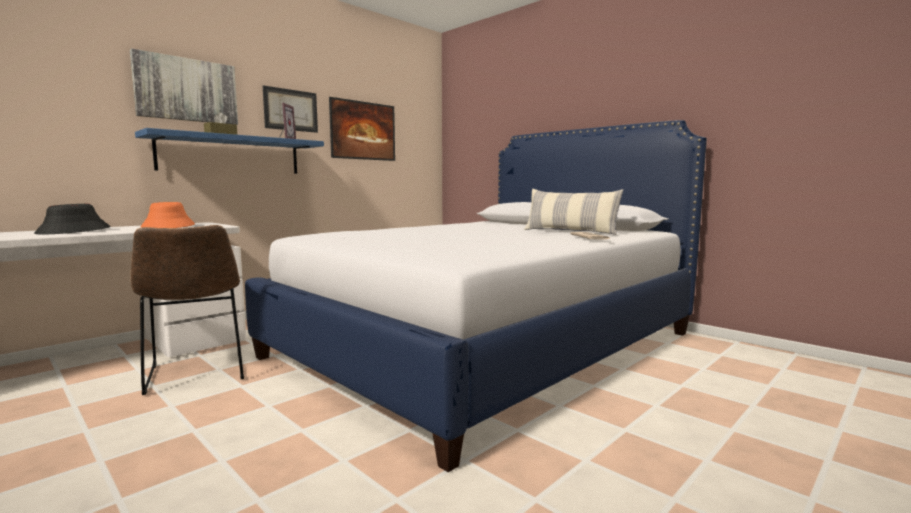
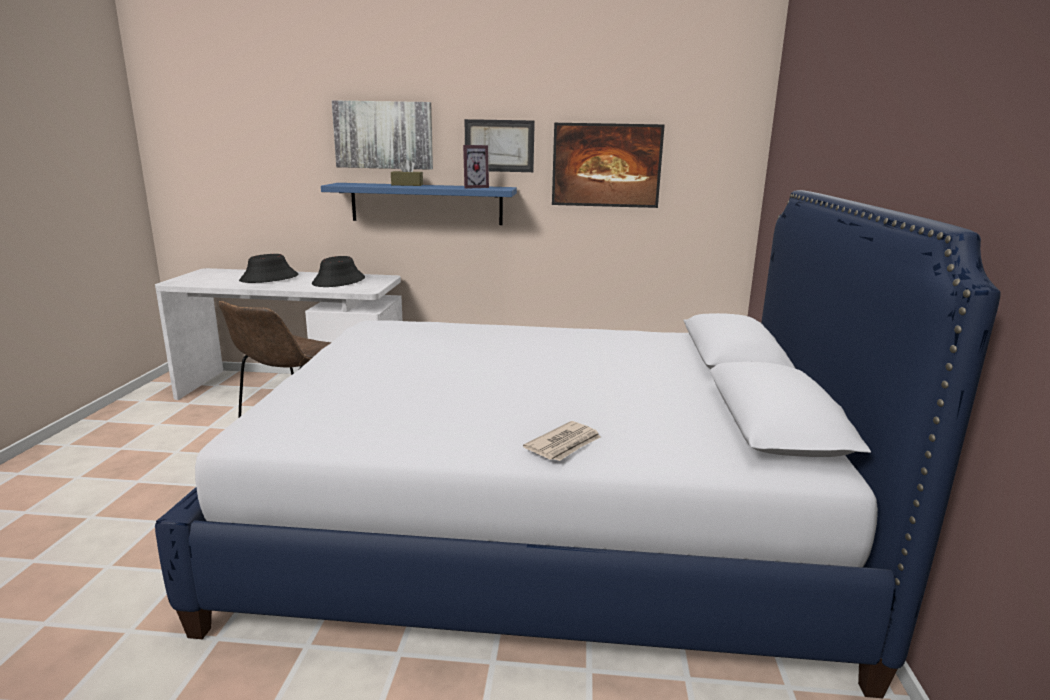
camera: 50 degrees right, 10 degrees up
(168, 226) = (339, 281): orange hat -> black hat
(570, 232) = (644, 412): pillow -> none

